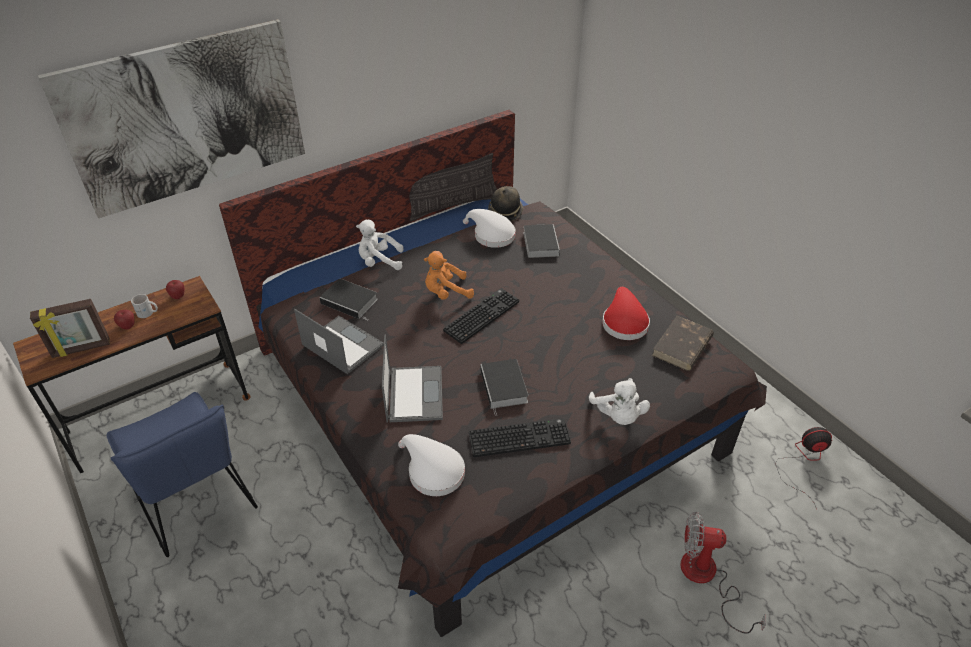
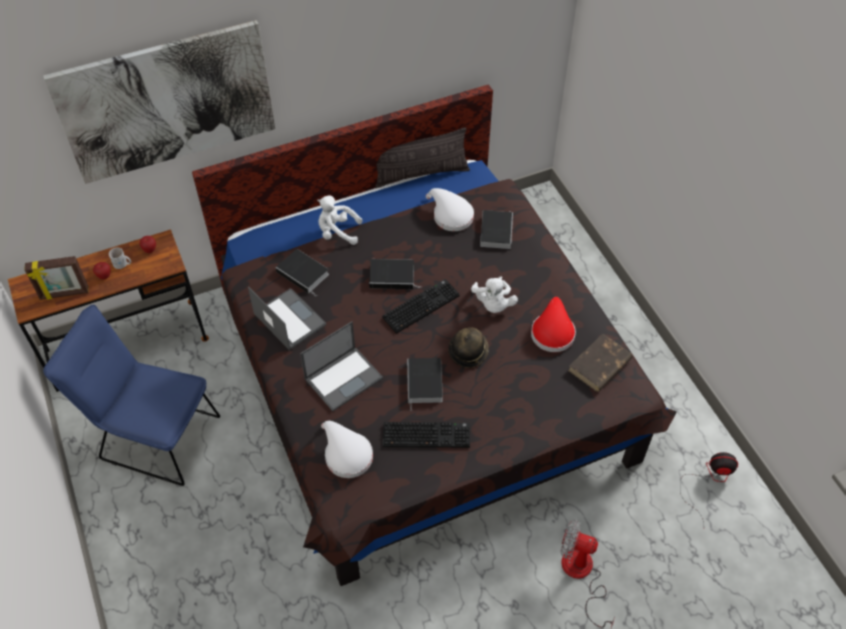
camera: 10 degrees right, 10 degrees up
(197, 503) = (153, 435): blue chair -> blue chair turned 135 degrees clockwise
(414, 393) = (344, 378): laptop -> laptop turned 45 degrees clockwise
(446, 292) = (393, 276): orange plush toy -> book
(505, 212) = (470, 189): hat -> hat (468, 351)
(618, 416) = (519, 427): white plush toy -> white plush toy (493, 304)

